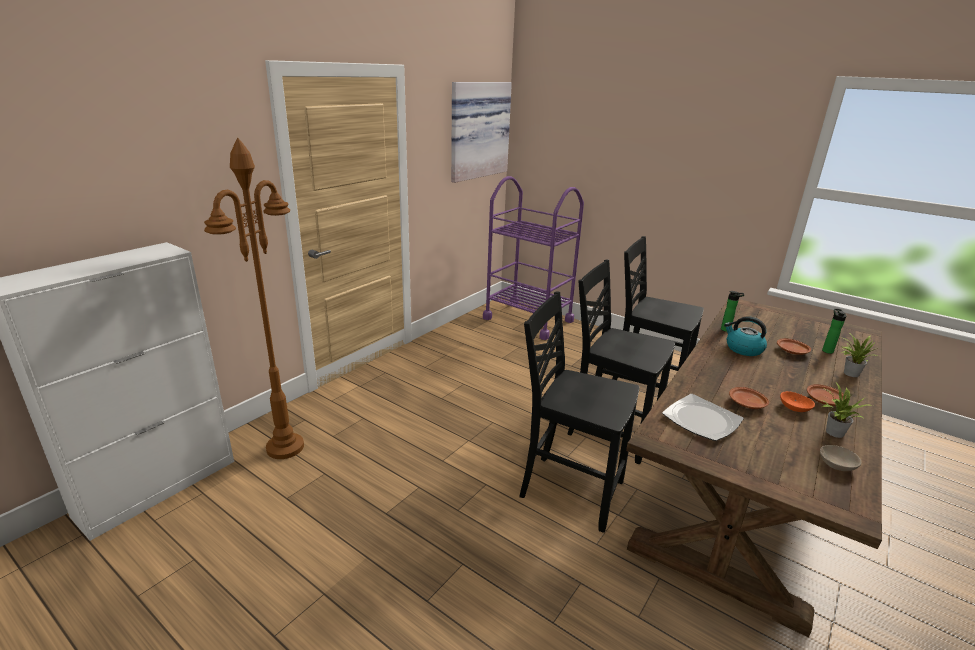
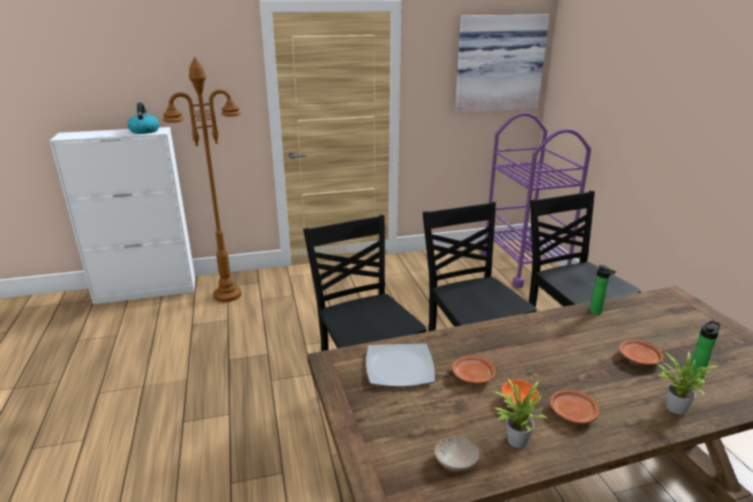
camera: 40 degrees right, 0 degrees up
(743, 349) = (577, 334): kettle -> kettle (144, 131)

